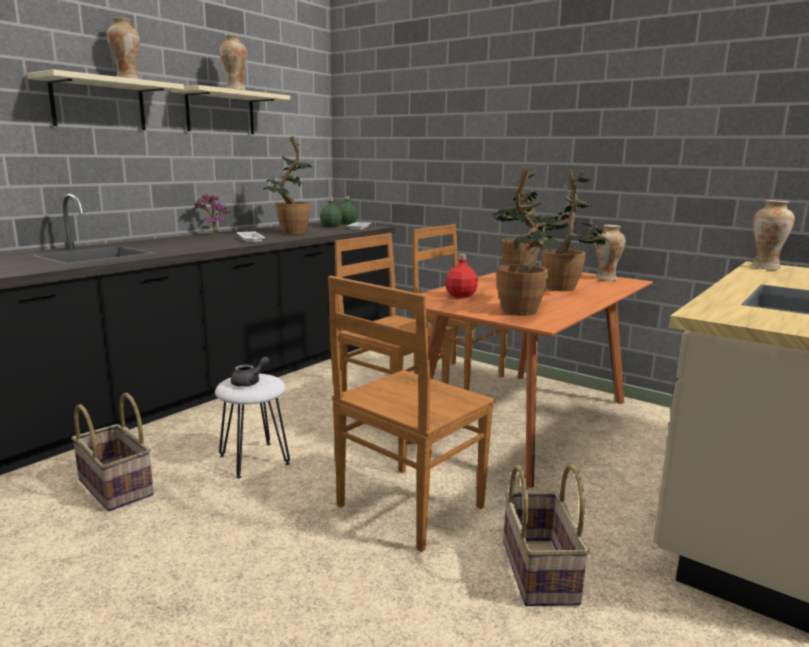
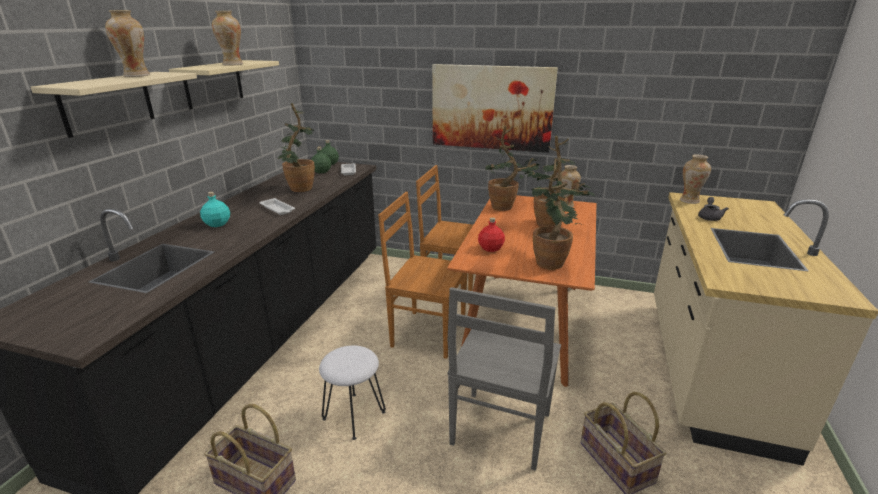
camera: 20 degrees left, 10 degrees up
(182, 241) = (217, 224): none -> turquoise bottle
(212, 234) = (230, 204): potted plant -> none
(250, 382) = (349, 360): grey teapot -> grey teapot (709, 217)
(407, 508) = (500, 431): brown chair -> grey chair
(525, 156) = (491, 107): none -> picture

